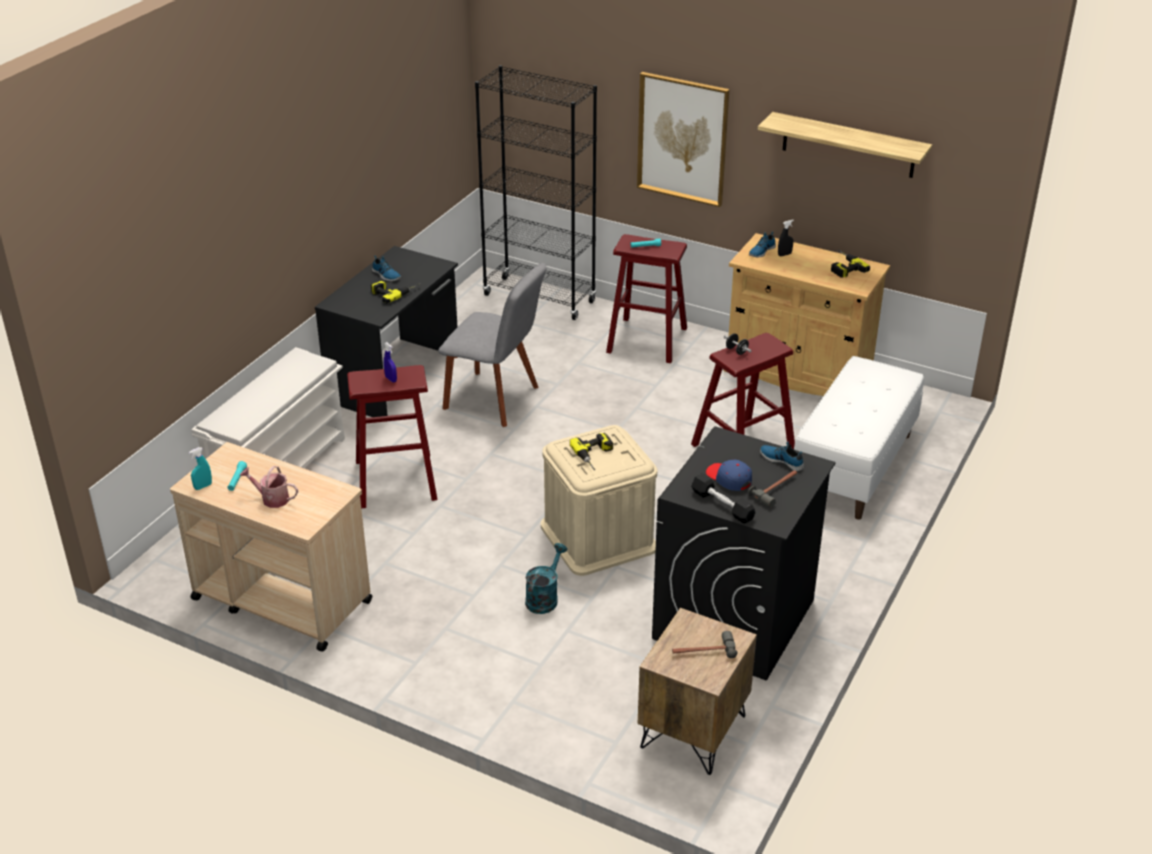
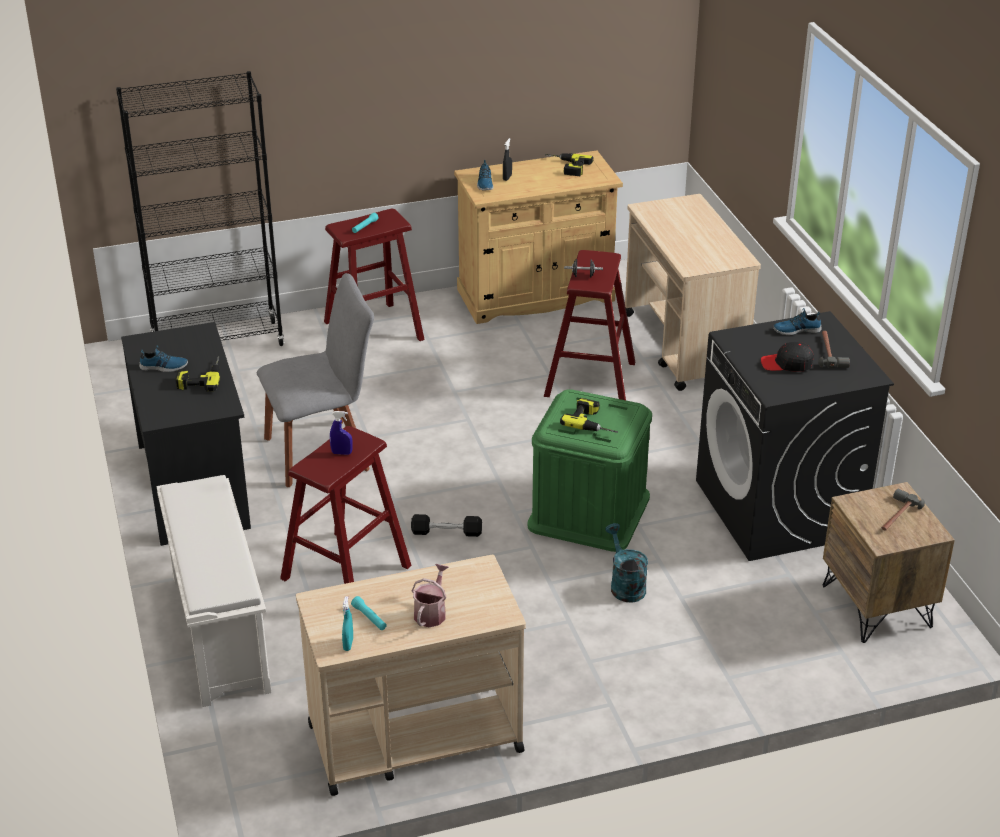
camera: 45 degrees left, 0 degrees up
(272, 498) = (431, 612): watering can -> watering can turned 135 degrees clockwise
(598, 536) = (589, 511): beige storage box -> green storage box
(682, 139) = (356, 98): picture -> none
(722, 505) = (816, 385): black dumbbell -> black dumbbell (446, 532)
(729, 478) = (787, 364): blue cap -> black cap
(848, 145) = (540, 44): shelf -> none
(854, 467) = (685, 346): white bench -> beige cart

